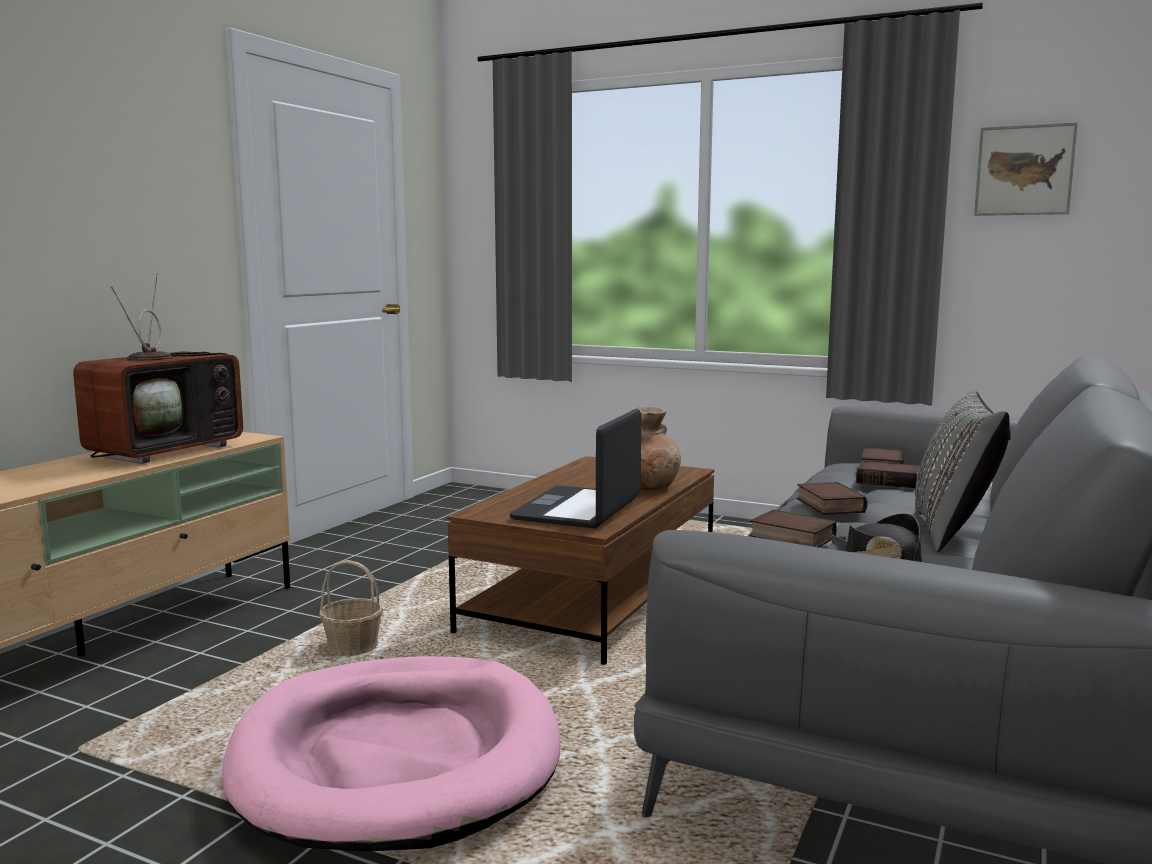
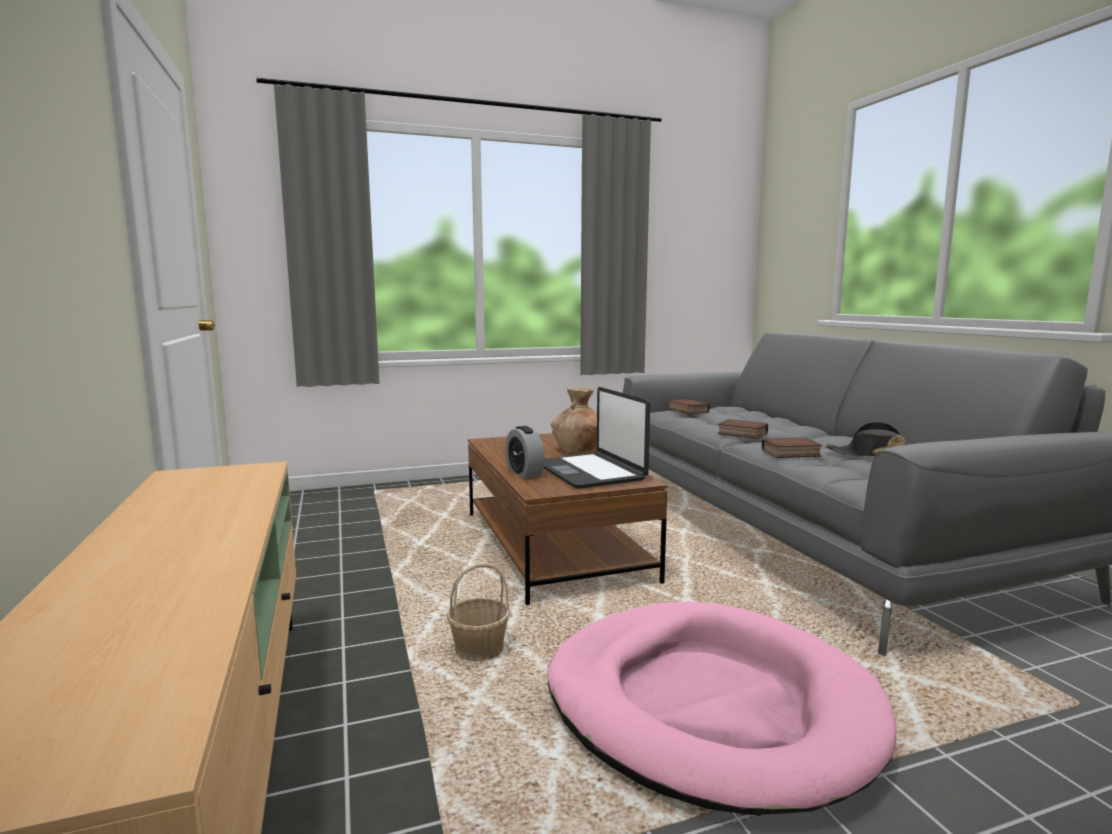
camera: 45 degrees left, 0 degrees up
(167, 450) = (209, 500): television -> none
(521, 496) = (524, 473): none -> alarm clock
(888, 481) = (714, 416): book -> none
(954, 532) = (821, 435): grey pillow -> none
(1024, 170) = (676, 225): picture -> none

